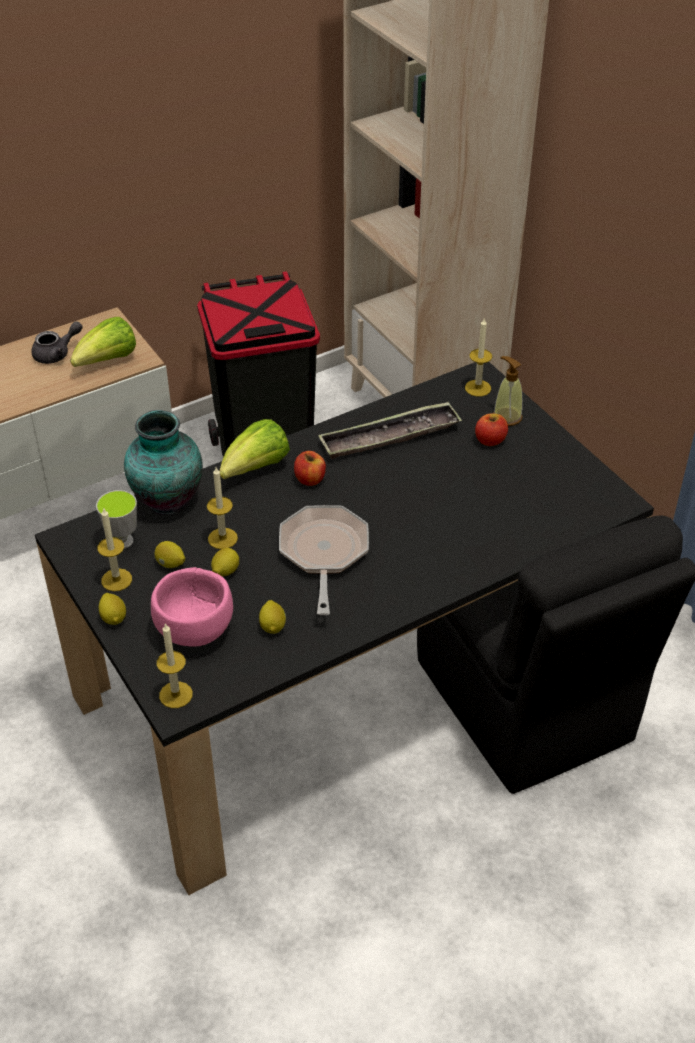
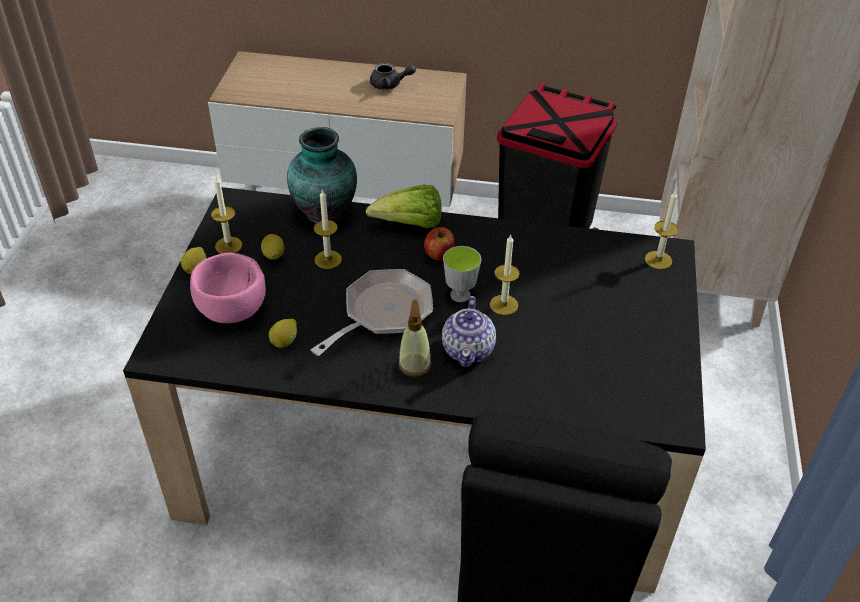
camera: 40 degrees right, 0 degrees up
(107, 361) = (416, 105): lettuce -> none
(122, 541) = (263, 222): cup -> cup (460, 295)
(176, 695) = (167, 346): candle -> candle (504, 305)
(225, 571) = (301, 283): lemon -> none
(389, 437) = (538, 257): tray -> none
(423, 540) = (468, 350): none -> teapot
(490, 440) = (619, 306): apple -> none
(507, 417) = (656, 296): soap dispenser -> soap dispenser (414, 365)

